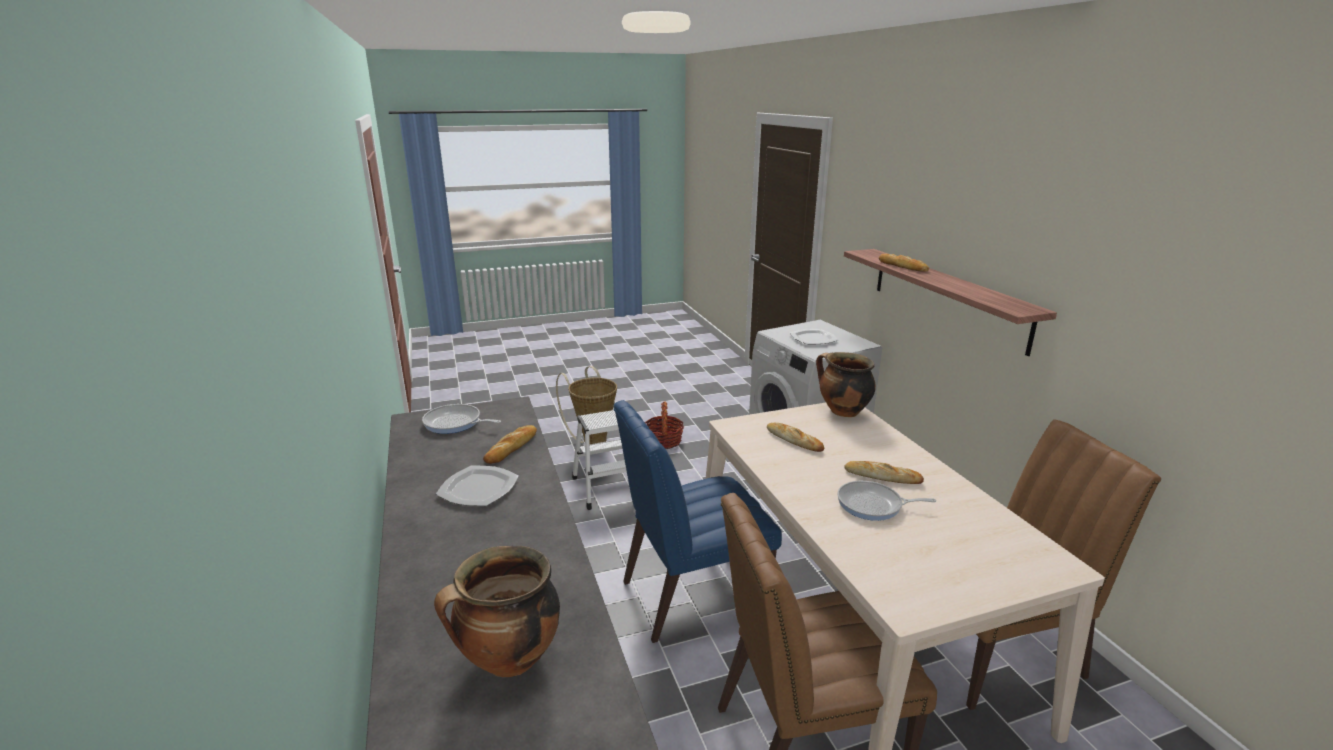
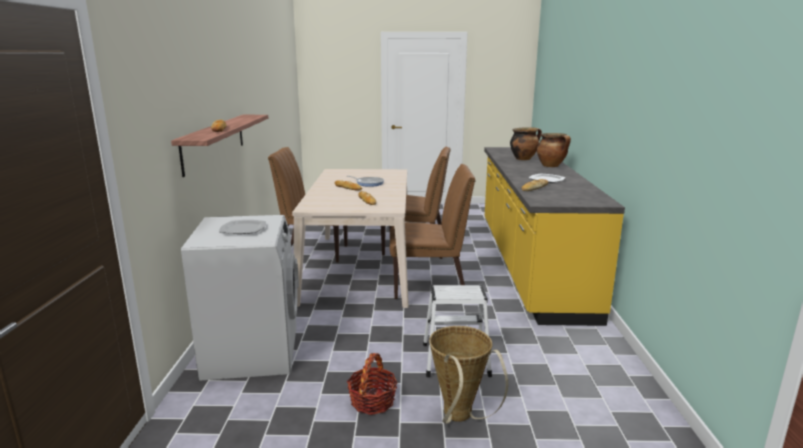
camera: 160 degrees left, 5 degrees down
(455, 423) = (575, 199): frying pan -> none
(694, 595) = (428, 287): blue chair -> brown chair
(842, 411) = (314, 207): cooking pot -> cooking pot (551, 166)

